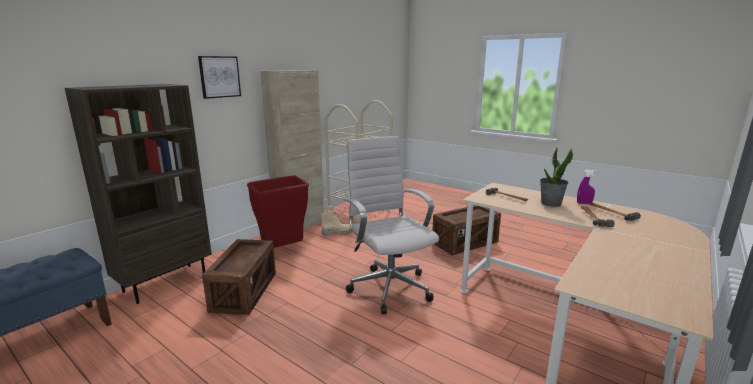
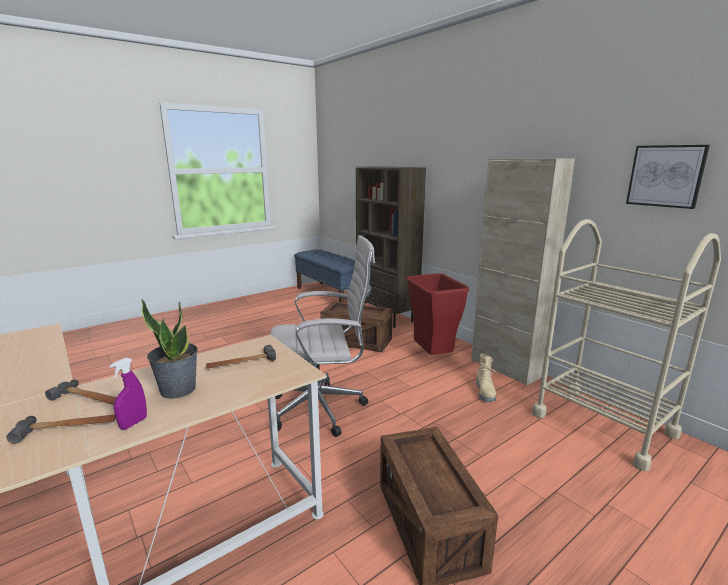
camera: 105 degrees right, 0 degrees up
(219, 77) = (468, 163): picture -> picture (665, 176)

